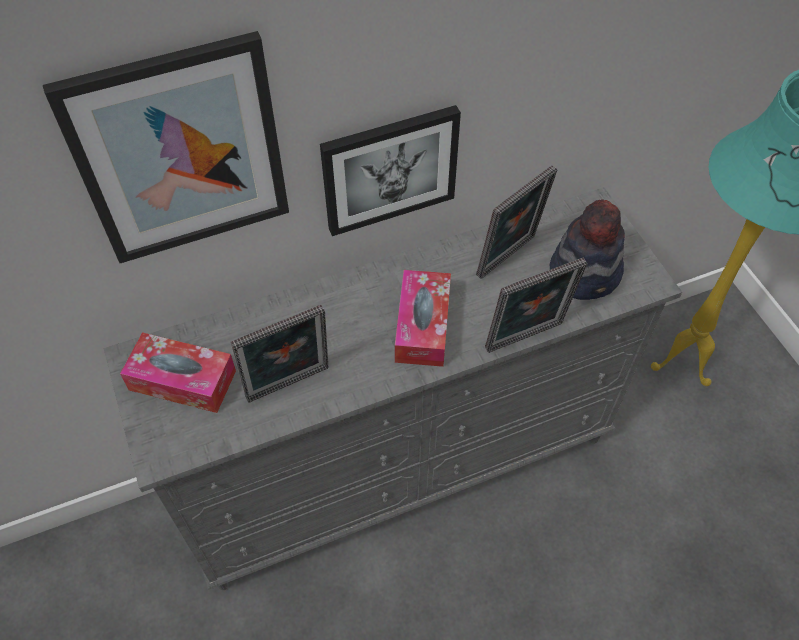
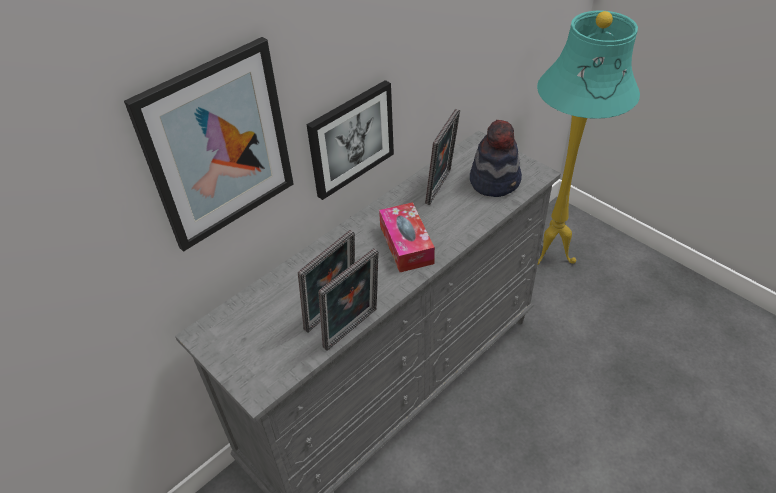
camera: 20 degrees left, 10 degrees down
(182, 380) = (249, 335): tissue box -> none
(526, 339) = (480, 230): picture frame -> picture frame (353, 330)

